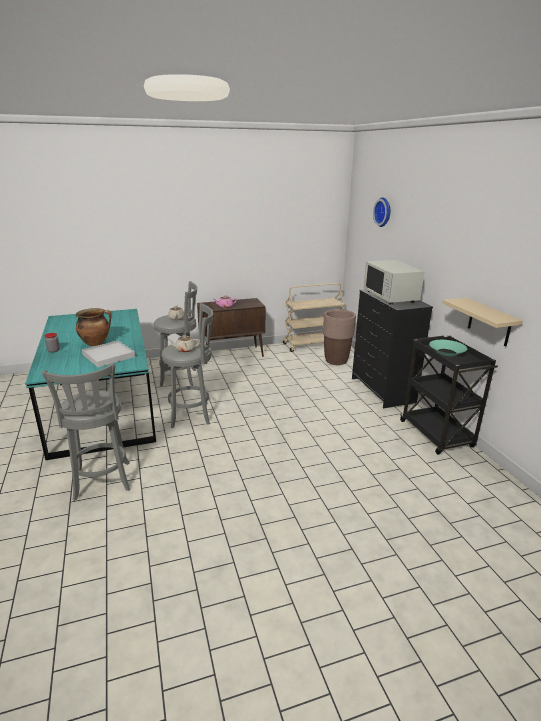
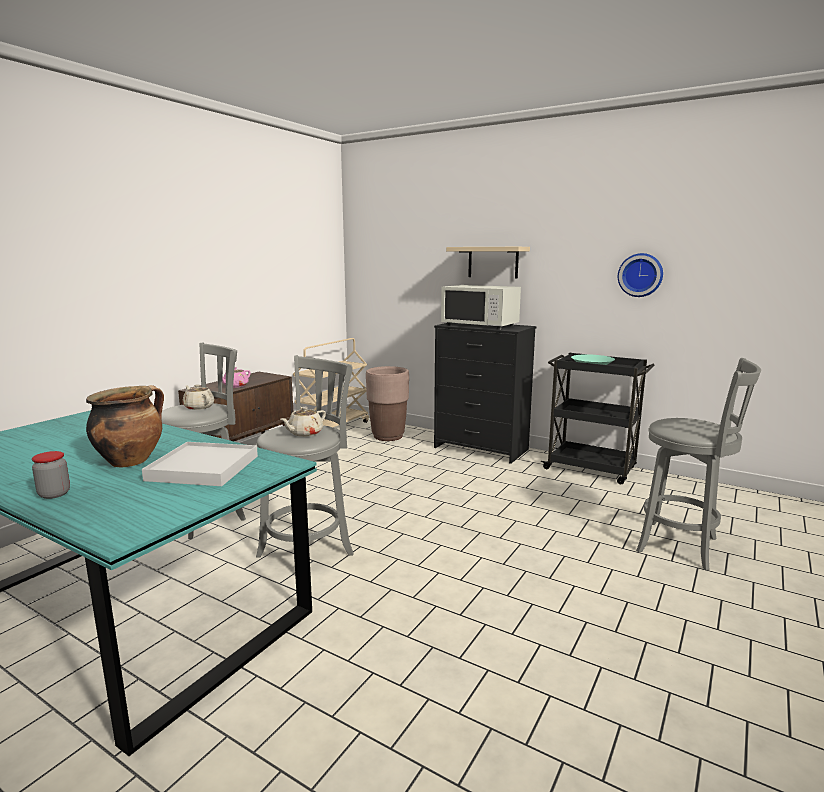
camera: 40 degrees left, 10 degrees down
(102, 483) = (322, 719): grey stool -> grey stool (682, 546)
(384, 212) = (419, 234): wall clock -> wall clock (640, 275)
(489, 322) = (625, 322): beige shelf -> beige shelf (493, 262)

